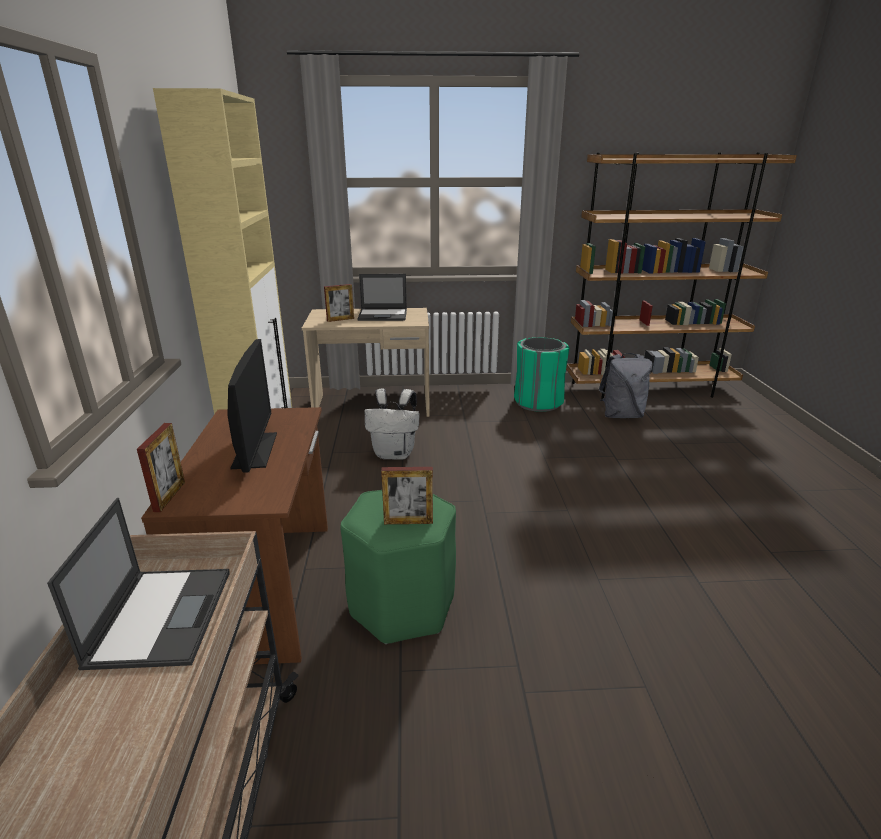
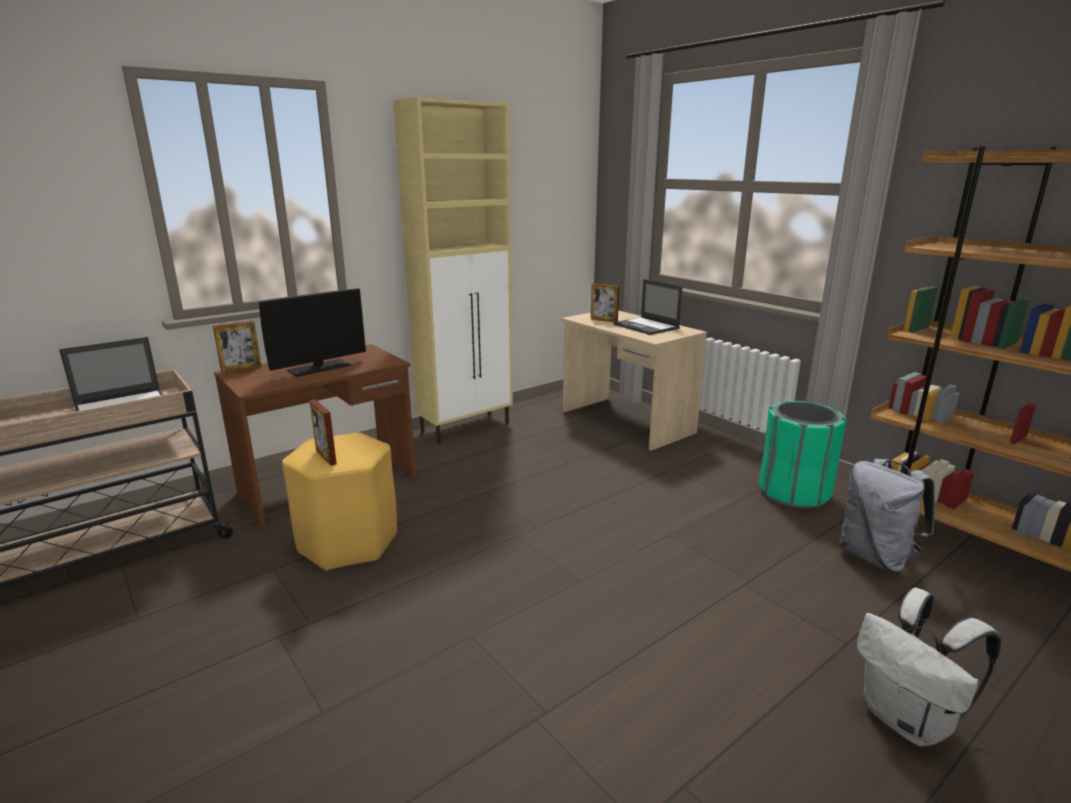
camera: 55 degrees right, 5 degrees down
(395, 454) = (558, 461): white backpack -> white backpack (908, 721)
(403, 605) = (347, 543): green stool -> yellow stool

